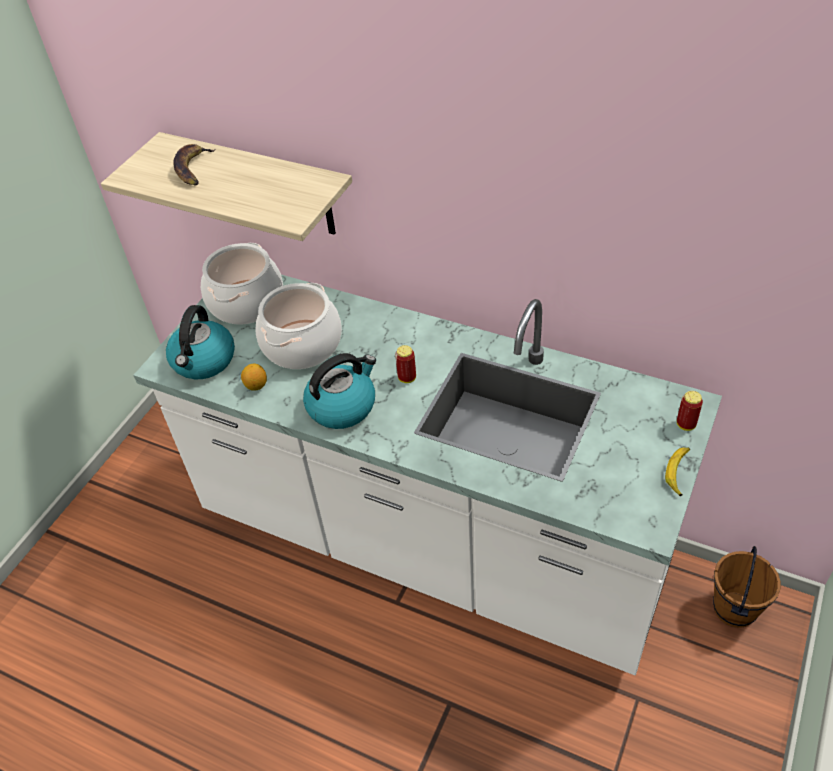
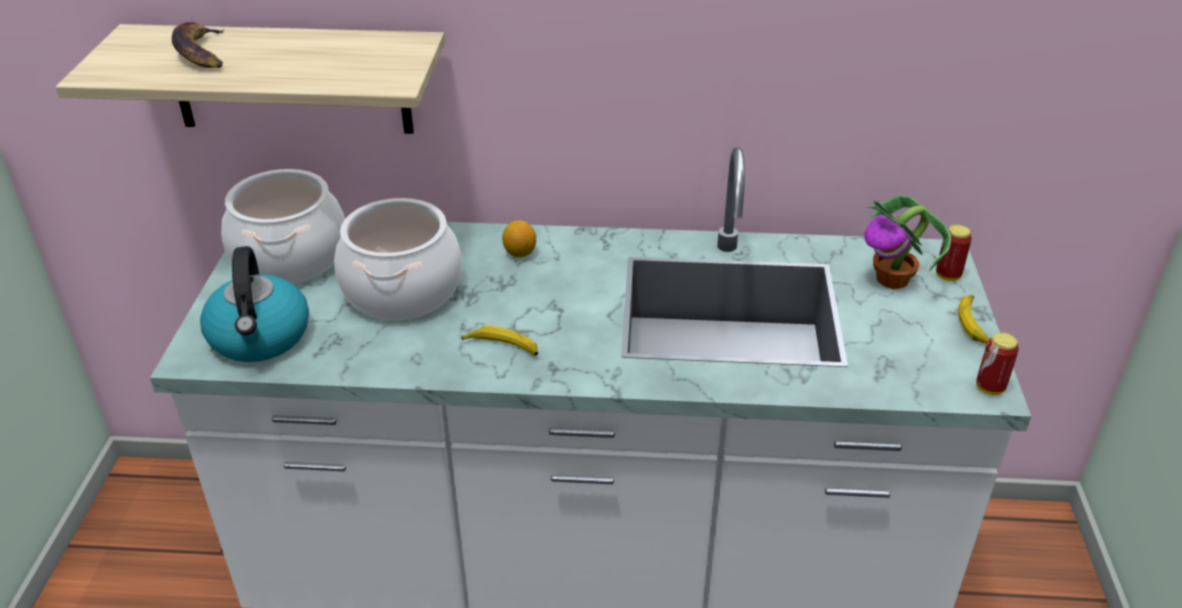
camera: 25 degrees left, 10 degrees down
(256, 385) = (359, 350): lemon -> lemon (519, 253)
(342, 406) = (502, 347): kettle -> banana
(407, 378) = (574, 298): can -> can (990, 388)
(641, 418) = (893, 280): none -> potted plant
(735, 609) = (995, 541): brown bucket -> none

